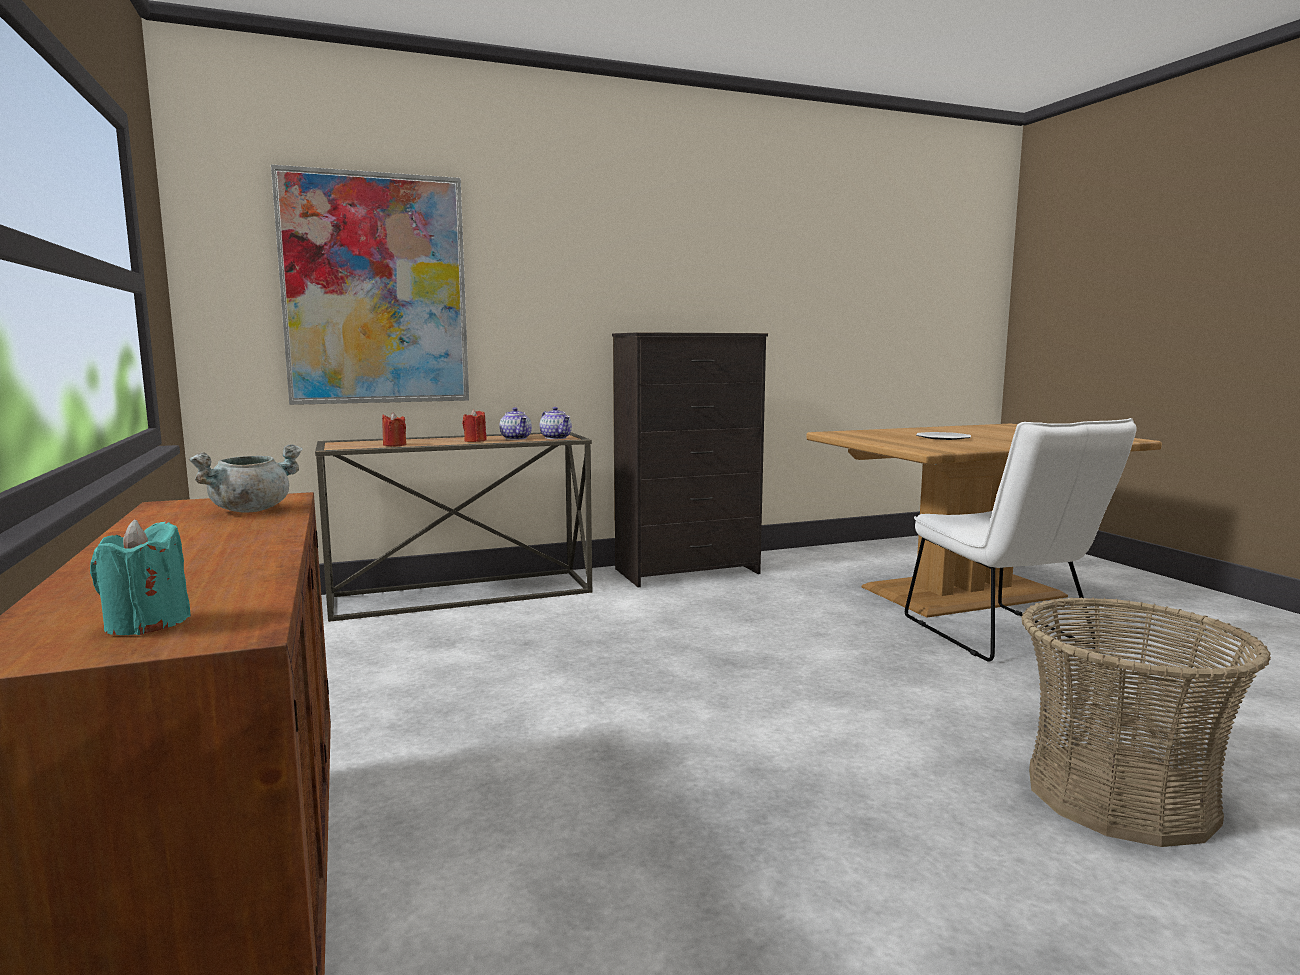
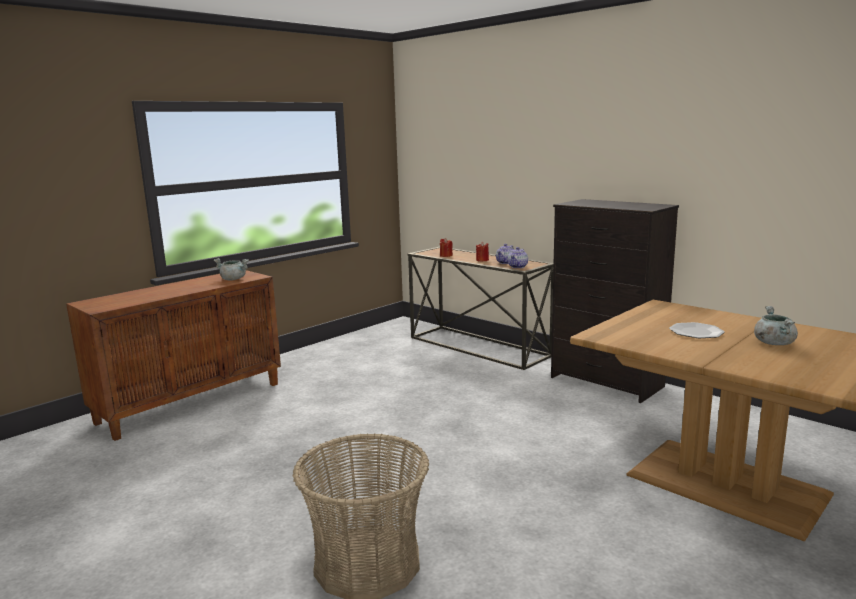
camera: 65 degrees right, 5 degrees up
(147, 624) = (104, 303): turquoise candle -> none
(375, 290) = (466, 167): picture -> none
(990, 433) = (773, 343): none -> grey cooking pot
(1003, 637) = (622, 511): white chair -> none

